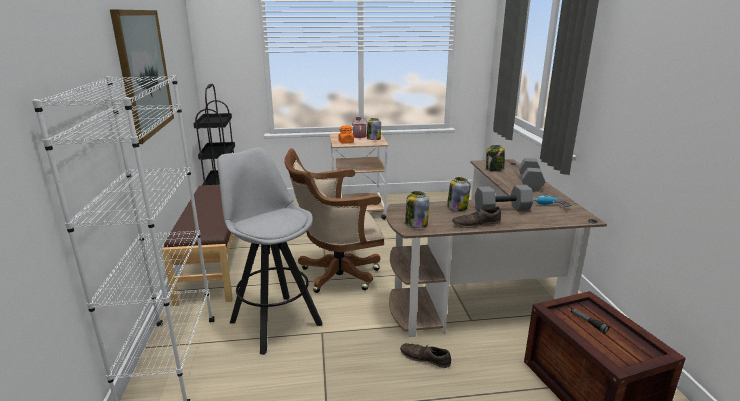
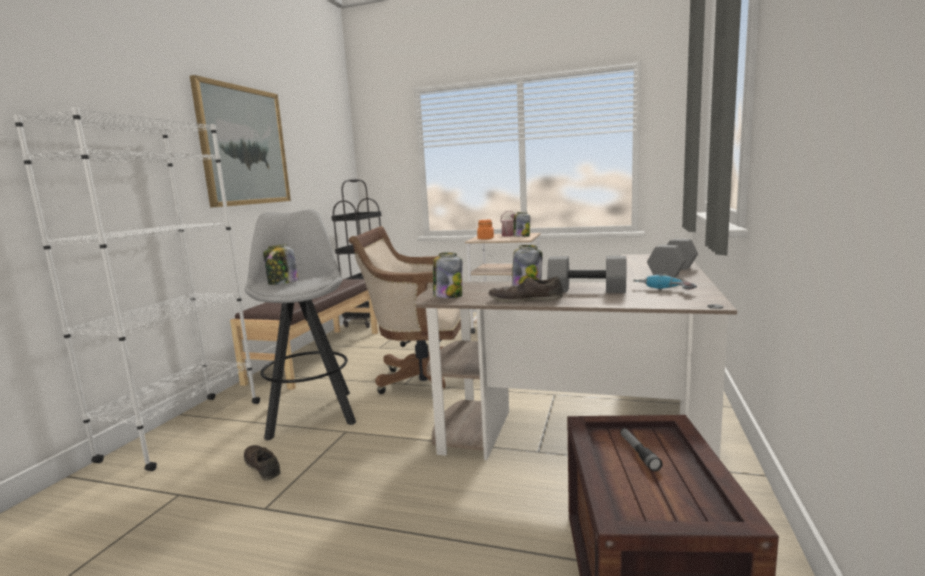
camera: 25 degrees right, 10 degrees down
(425, 358) = (433, 481): brown shoe -> brown shoe (262, 466)
(494, 169) = (641, 261): jar -> jar (282, 283)

